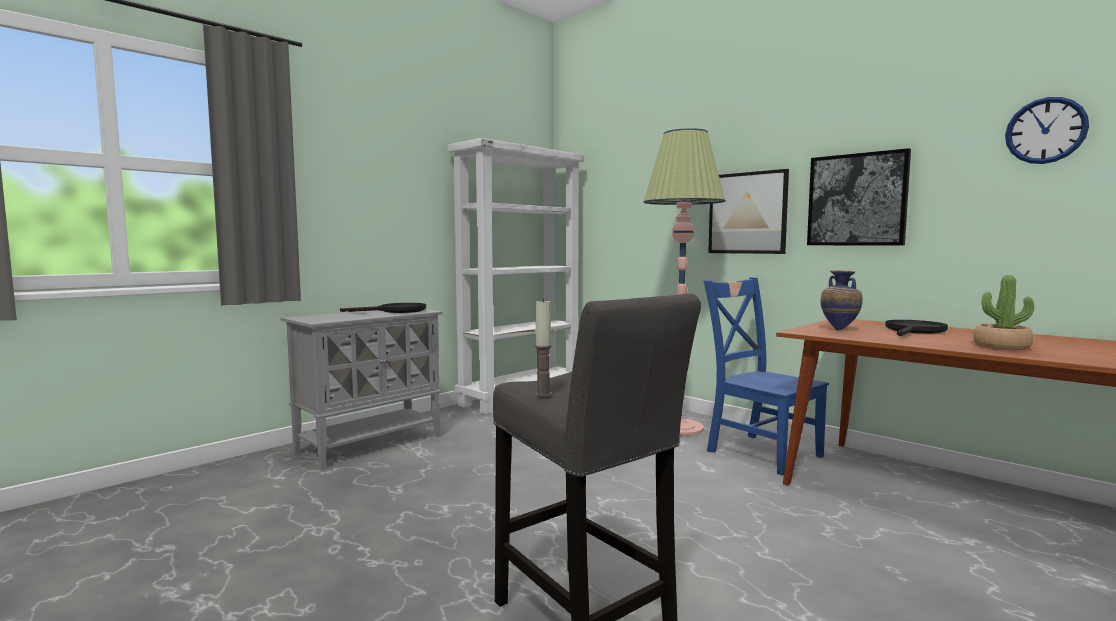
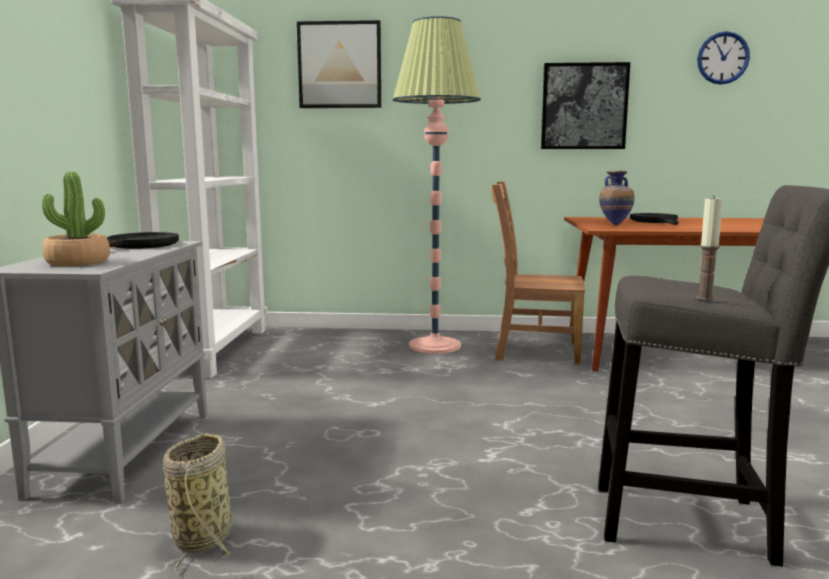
camera: 40 degrees left, 5 degrees up
(318, 499) = (204, 536): none -> basket
(747, 213) = (476, 115): picture -> picture (339, 65)
(760, 452) = (533, 351): blue chair -> brown chair
(1001, 347) = (741, 227): potted plant -> potted plant (78, 262)

